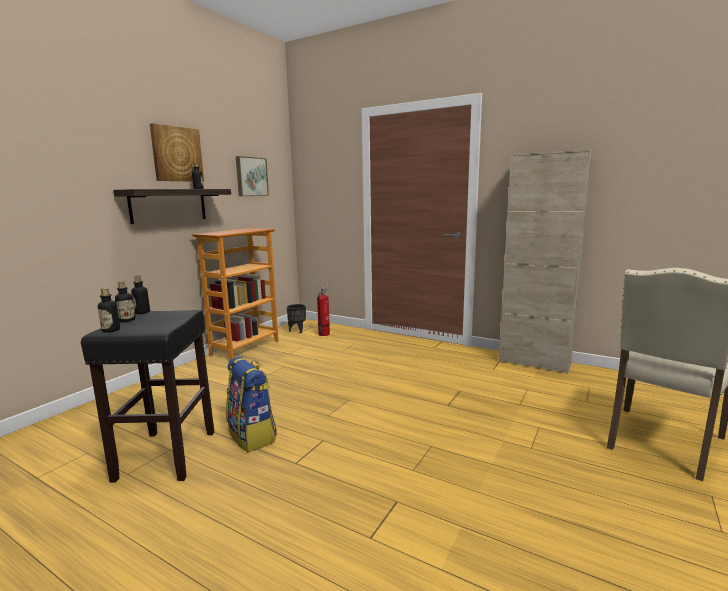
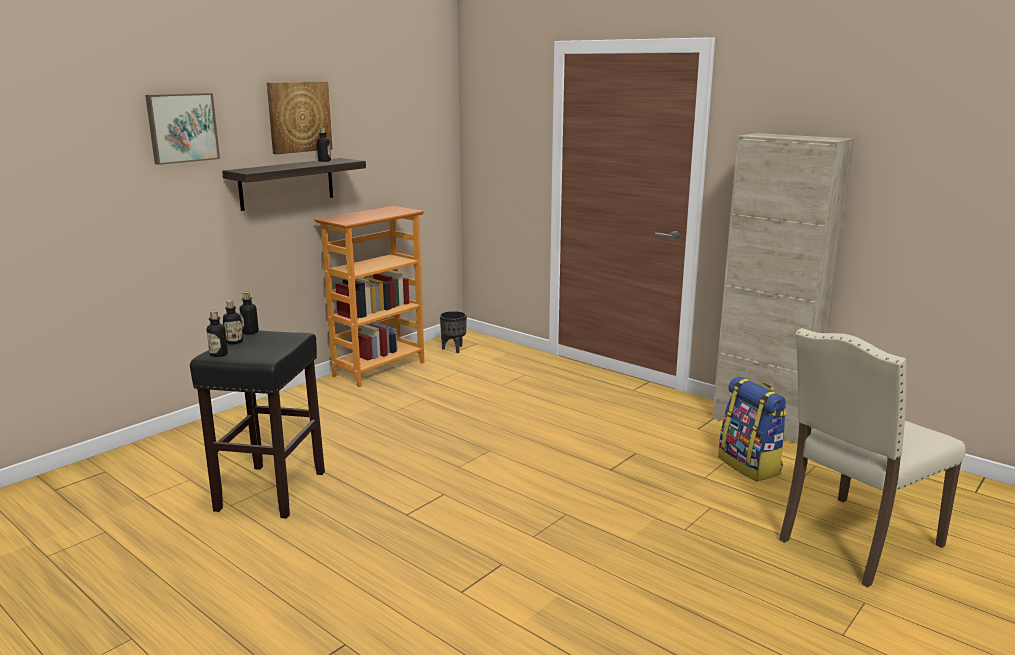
camera: 10 degrees right, 5 degrees up
(251, 177) = (397, 134): picture -> picture (182, 128)
(253, 436) = (366, 481): backpack -> backpack (750, 466)
(325, 333) = (490, 356): fire extinguisher -> none

